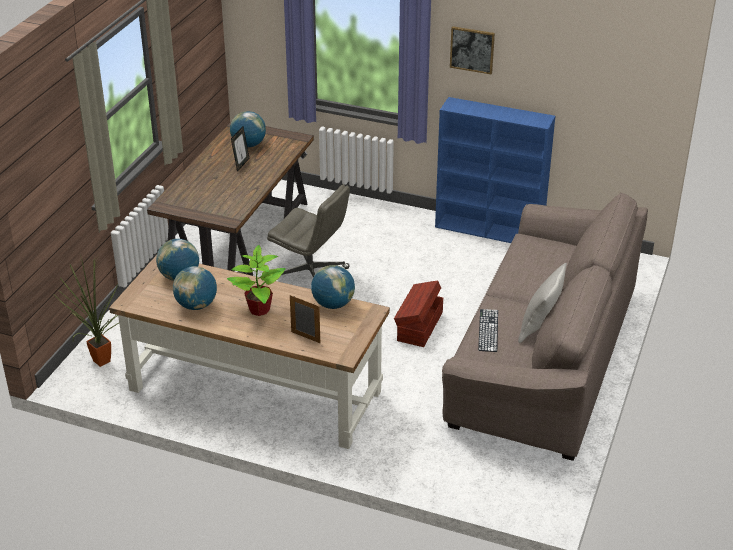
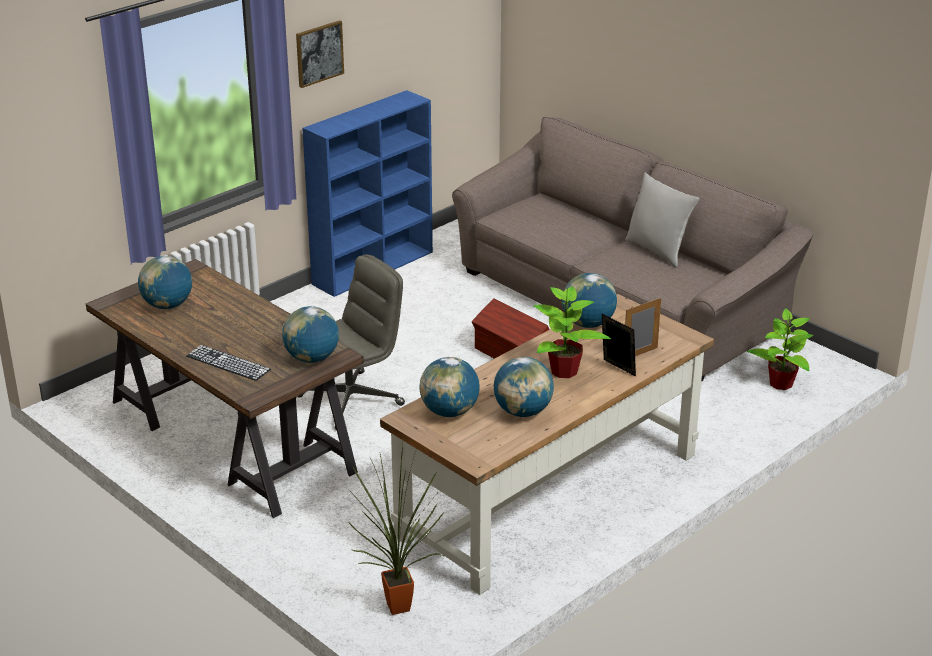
camera: 65 degrees left, 5 degrees down
(219, 211) = (311, 358): none -> globe
(241, 164) = (211, 320): picture frame -> picture frame (617, 369)
(487, 475) = (780, 384): none -> potted plant
(488, 330) = (643, 277): keyboard -> keyboard (228, 363)

